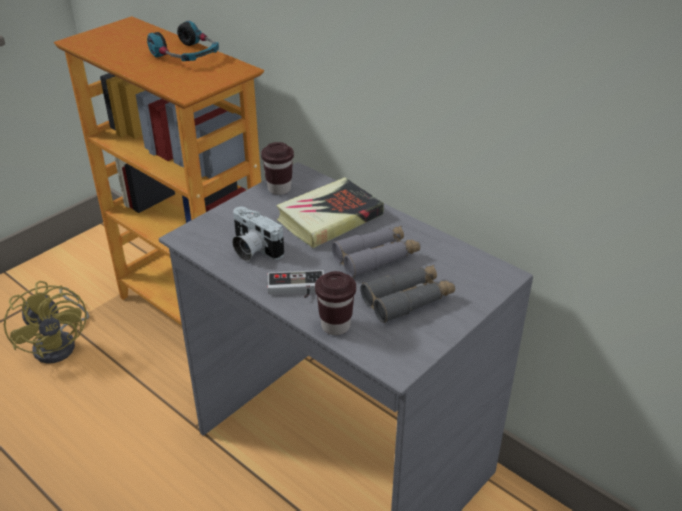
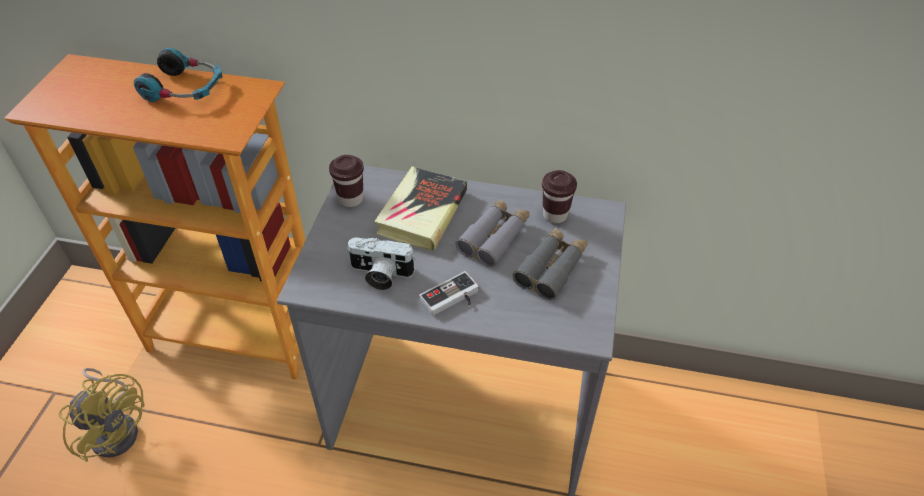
camera: 30 degrees left, 10 degrees up
(335, 326) = (514, 320): brown cup -> brown cup (555, 215)

